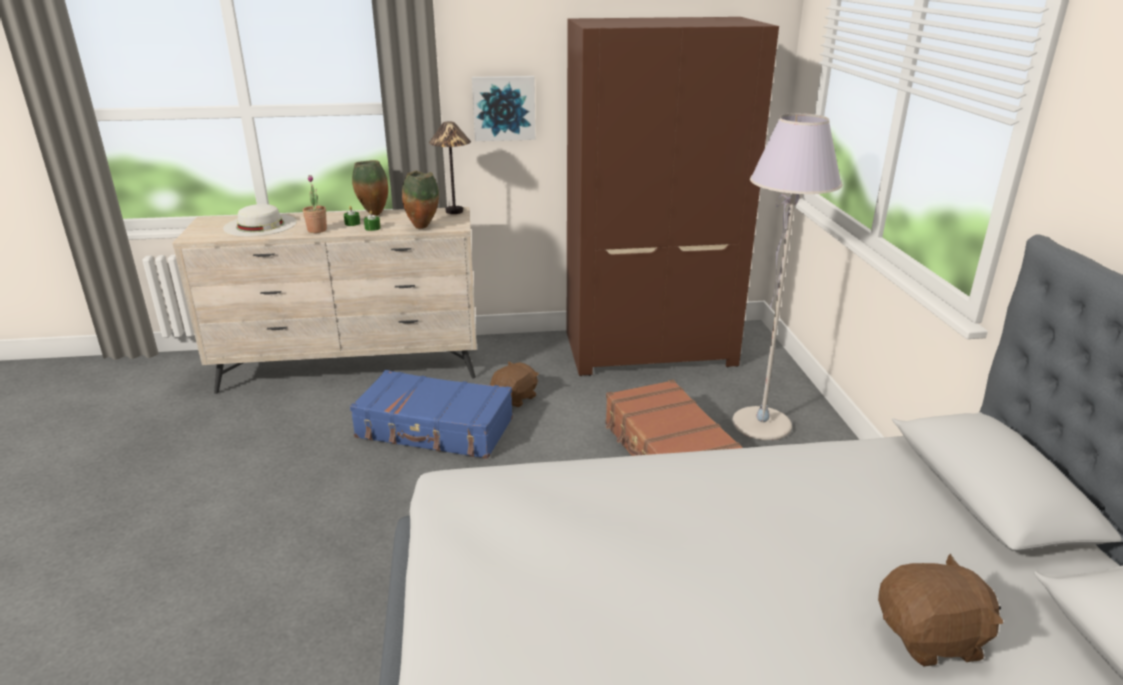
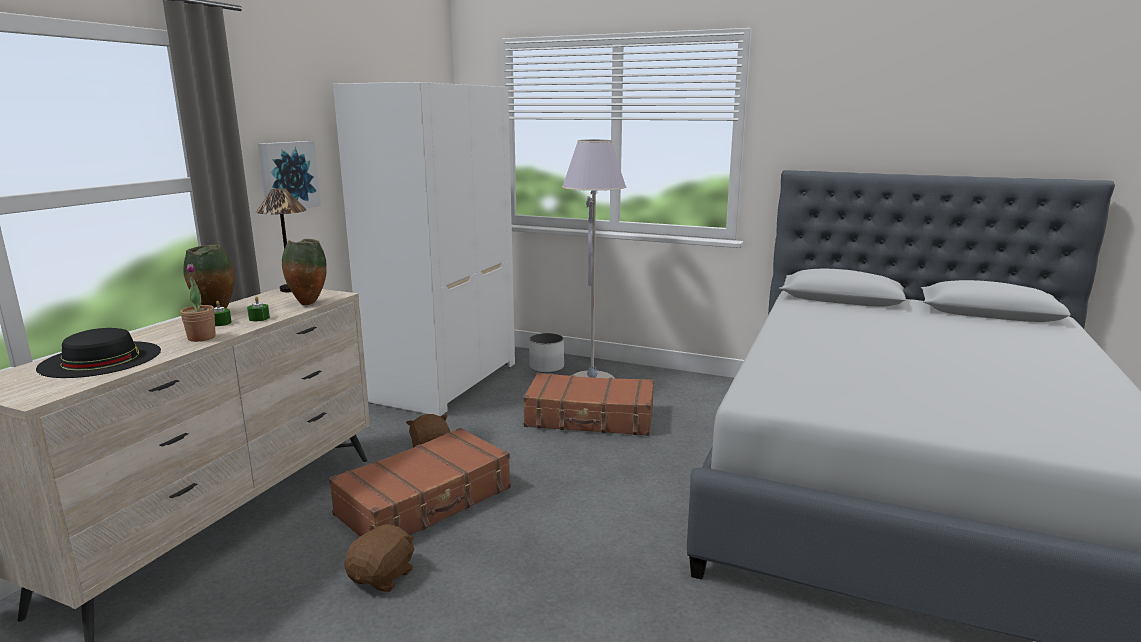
camera: 60 degrees left, 10 degrees down
(260, 225) = (101, 359): white hat -> black hat
(435, 429) = (426, 502): blue suitcase -> brown suitcase
(650, 348) = (443, 381): brown wardrobe -> white wardrobe
(757, 386) = (546, 368): none -> white planter
(931, 638) = (952, 334): brown plush toy -> brown plush toy (383, 577)

